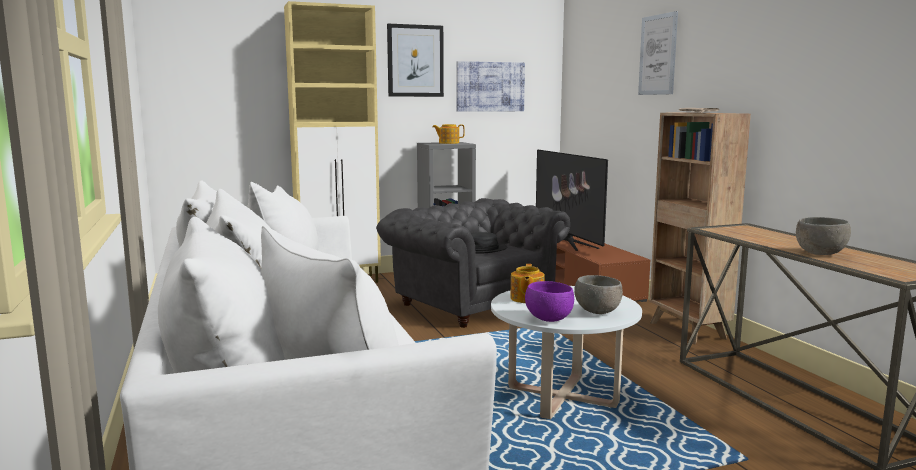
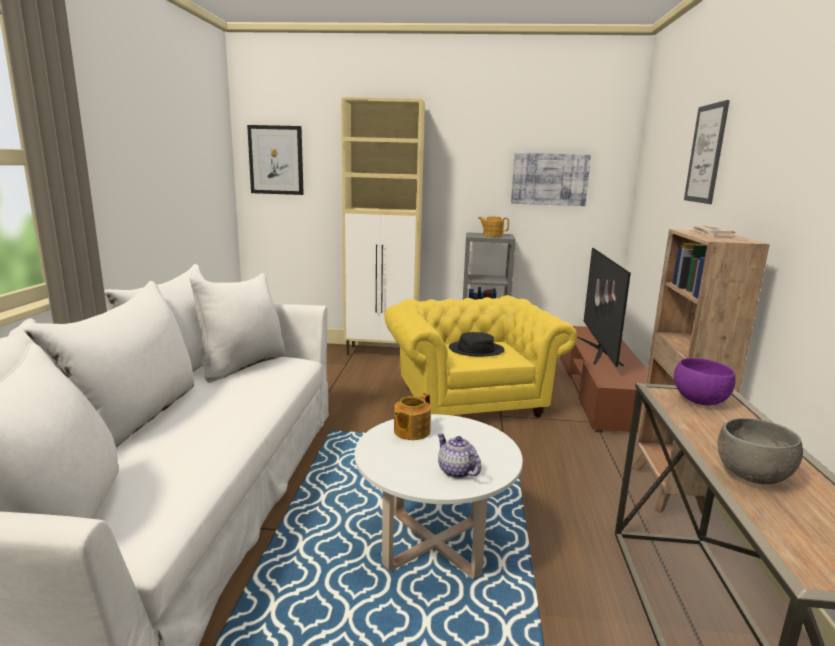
camera: 25 degrees right, 5 degrees up
(415, 61) = (471, 152): picture -> picture (276, 160)
(471, 303) = (469, 399): grey armchair -> yellow armchair
(549, 319) = (390, 469): purple bowl -> purple bowl (699, 401)
(597, 312) = (456, 471): grey bowl -> teapot

